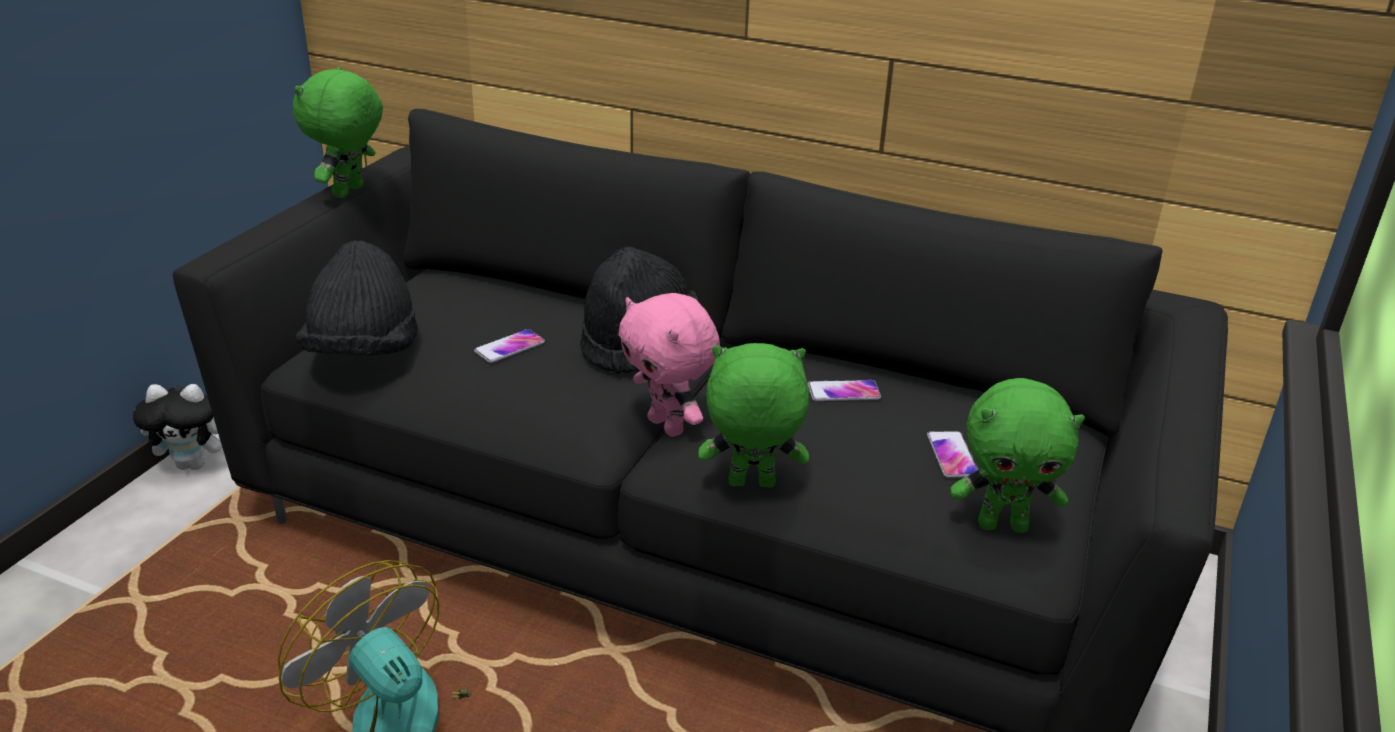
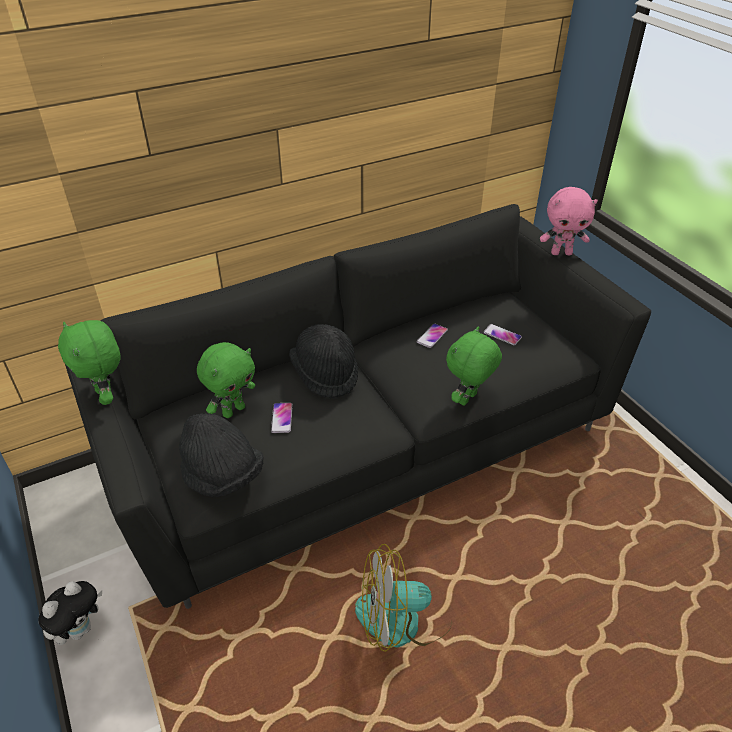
camera: 50 degrees left, 10 degrees up
(668, 426) = (397, 401): pink plush toy -> pink plush toy (561, 253)
(1003, 525) = (551, 349): green plush toy -> green plush toy (233, 410)

